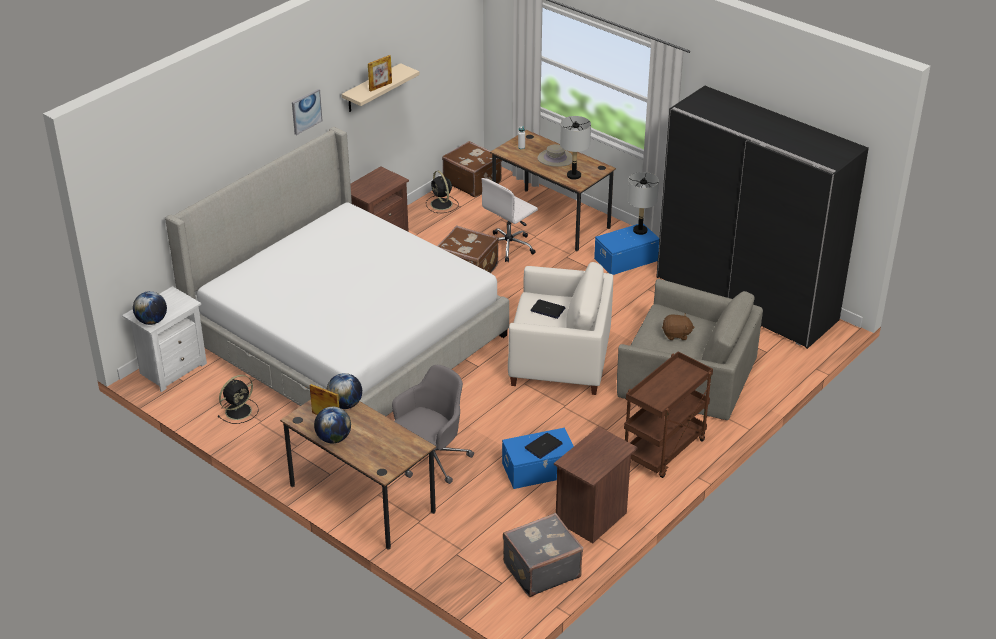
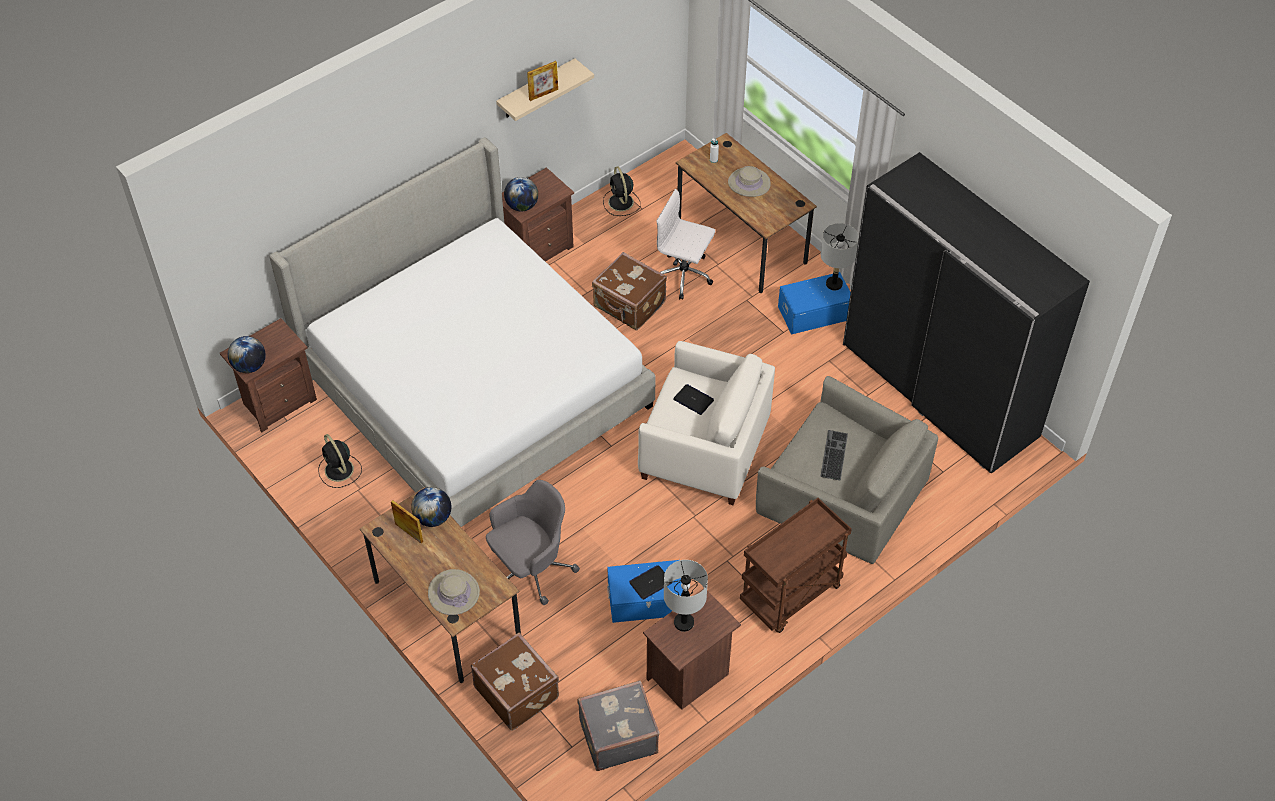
camera: 10 degrees right, 15 degrees up
(171, 369) = (278, 402): white nightstand -> brown nightstand
(239, 410) = (339, 470): black fan -> black fan turned 90 degrees clockwise
(306, 111) = (450, 124): picture -> none
(333, 438) = (411, 564): globe -> globe (522, 206)
(378, 454) = (454, 593): none -> beige hat
(472, 182) = (663, 173): brown suitcase -> brown suitcase (517, 691)
(509, 246) = (684, 276): white office chair -> white office chair turned 60 degrees clockwise
(573, 175) = (764, 212): grey table lamp -> grey table lamp (683, 622)
(676, 335) = (833, 454): brown plush toy -> keyboard

